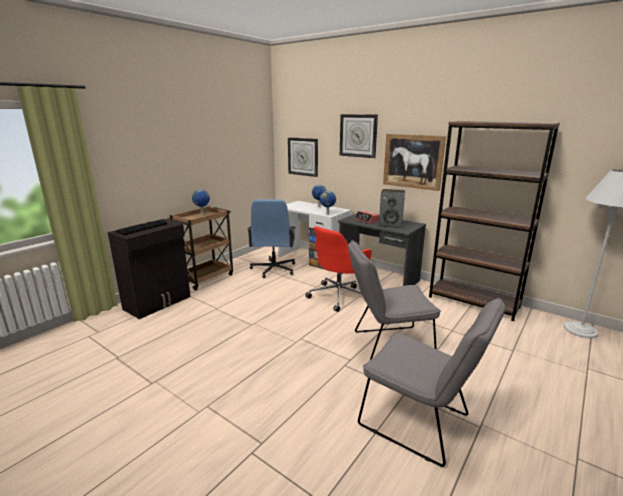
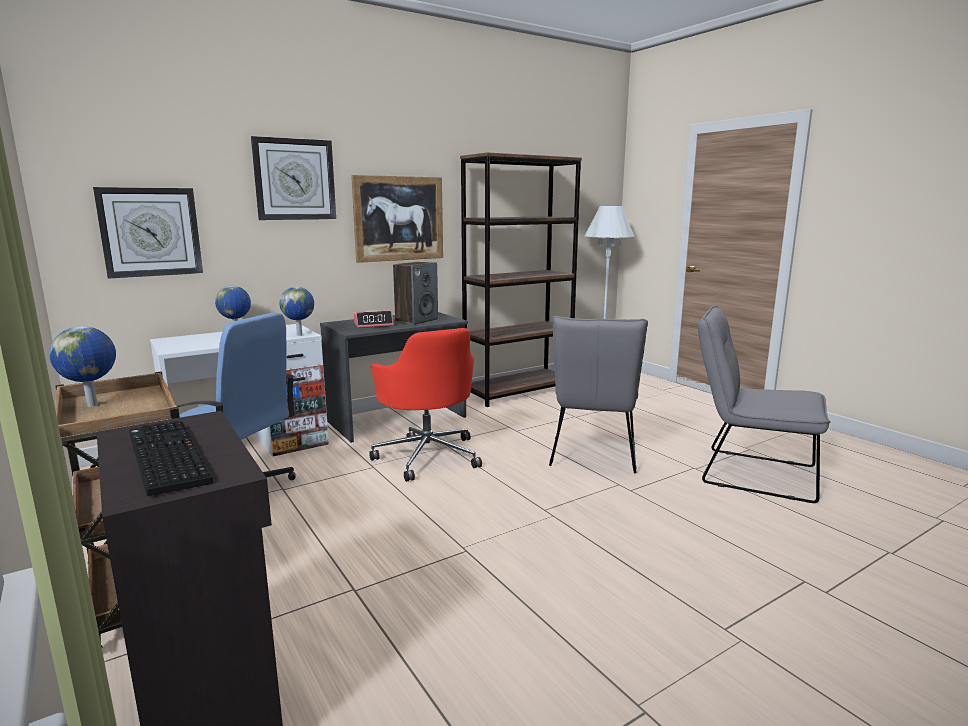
camera: 70 degrees left, 5 degrees down
(421, 424) = (749, 473): grey chair -> grey chair turned 120 degrees counterclockwise

